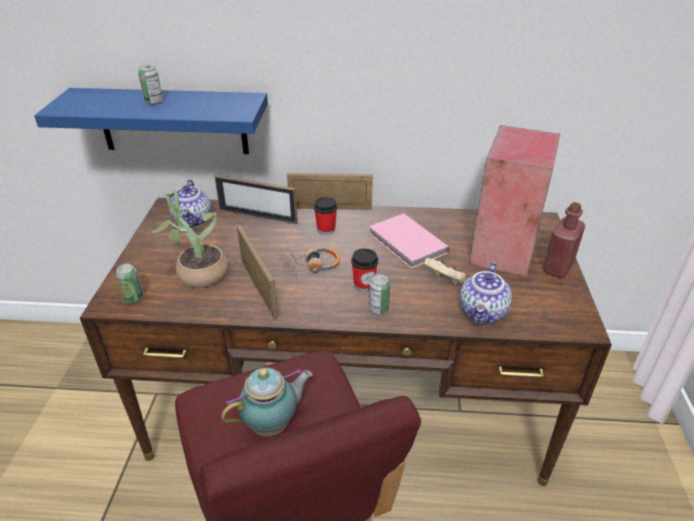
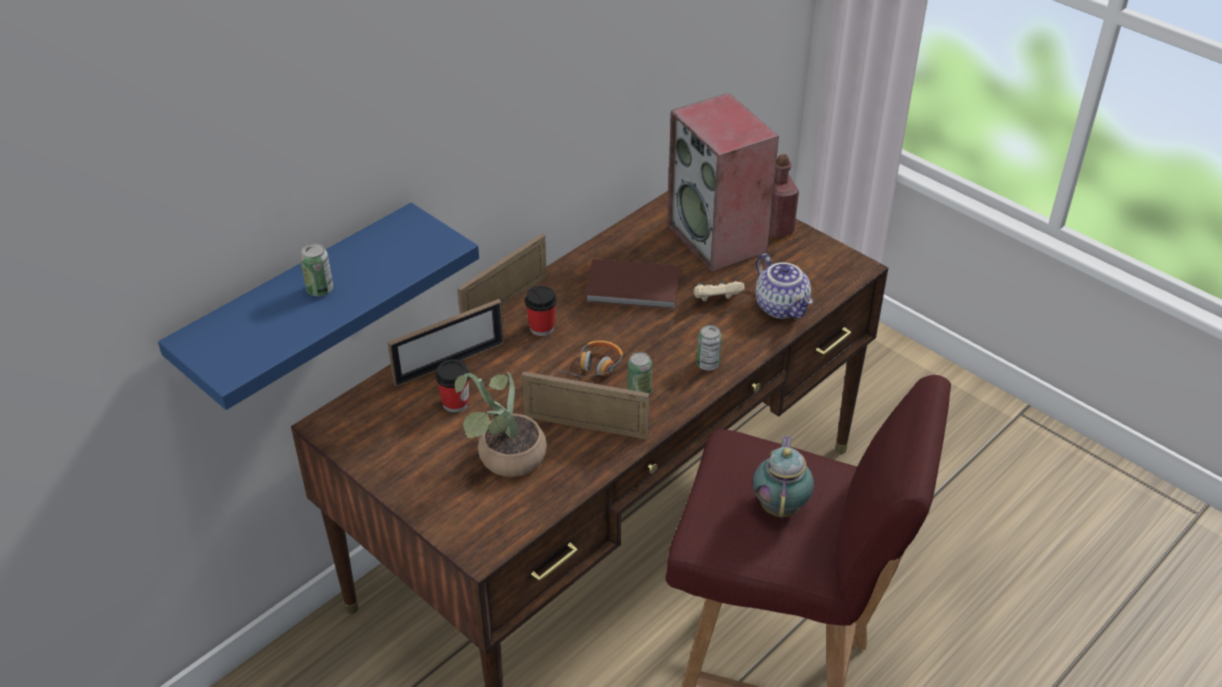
camera: 50 degrees left, 5 degrees up
(133, 298) = (492, 526): can -> can (639, 392)
(194, 220) = (391, 417): teapot -> none
(364, 285) = (663, 353): cup -> cup (455, 403)
(406, 243) = (634, 289): pink book -> brown book

